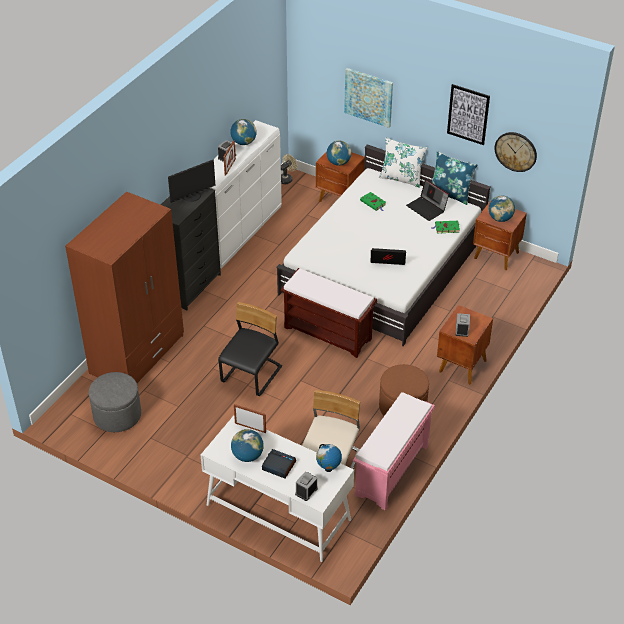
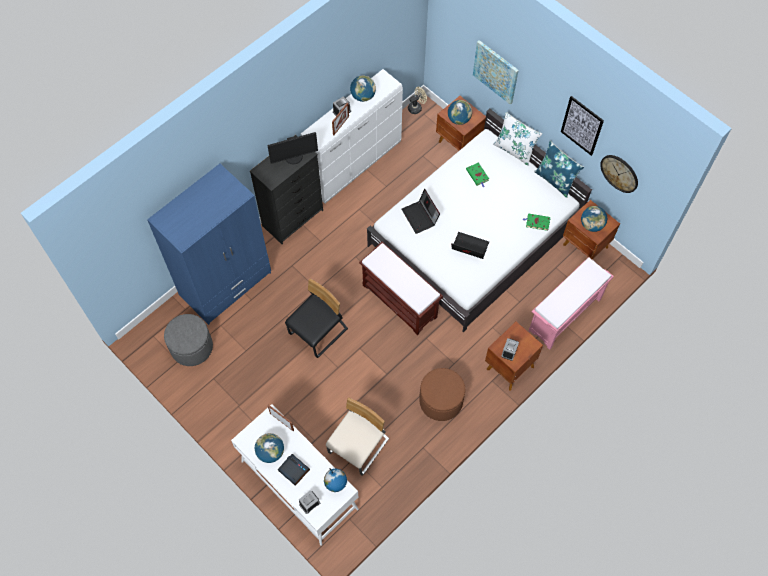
camera: 15 degrees right, 20 degrees up
(138, 354) = (226, 284): brown wardrobe -> blue wardrobe
(392, 471) = (409, 468): pink bench -> pink bench (564, 316)
(427, 208) = (527, 193): laptop -> laptop (420, 217)

